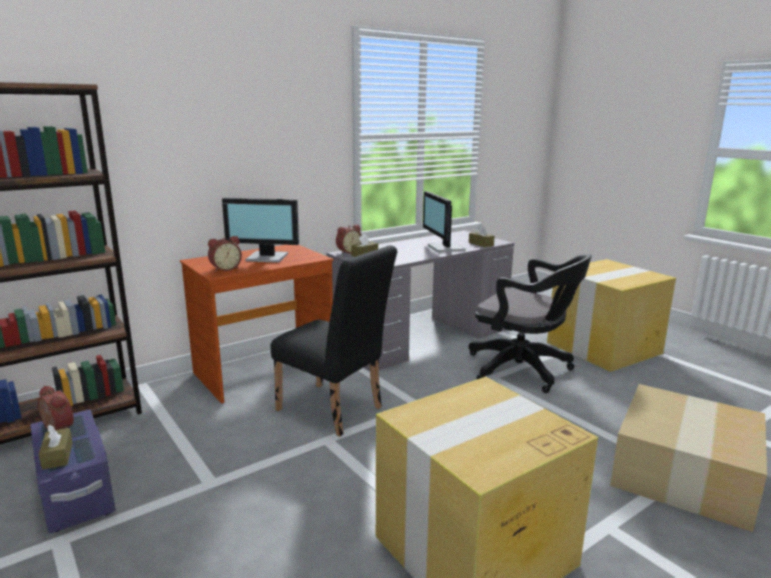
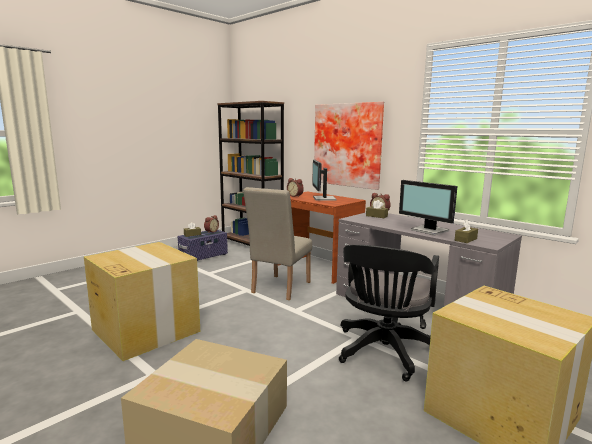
camera: 80 degrees right, 5 degrees down
(250, 165) = (348, 145): none -> picture
(335, 411) = (278, 289): black chair -> beige chair
(444, 248) = (429, 230): monitor -> monitor turned 105 degrees counterclockwise

